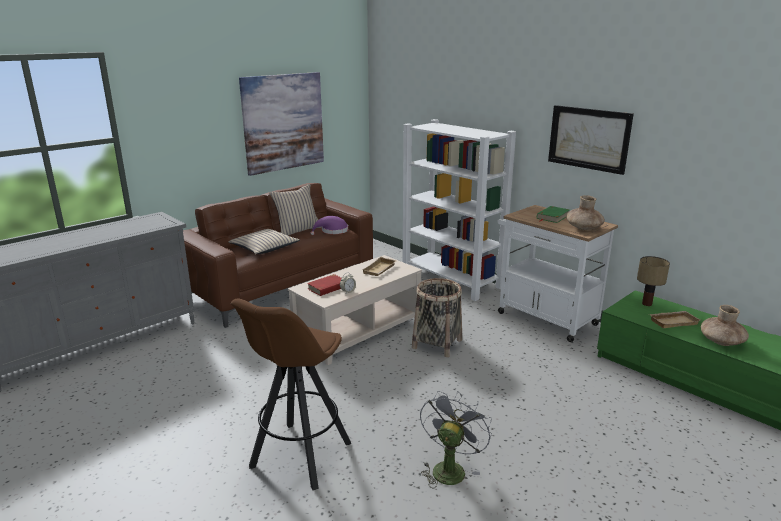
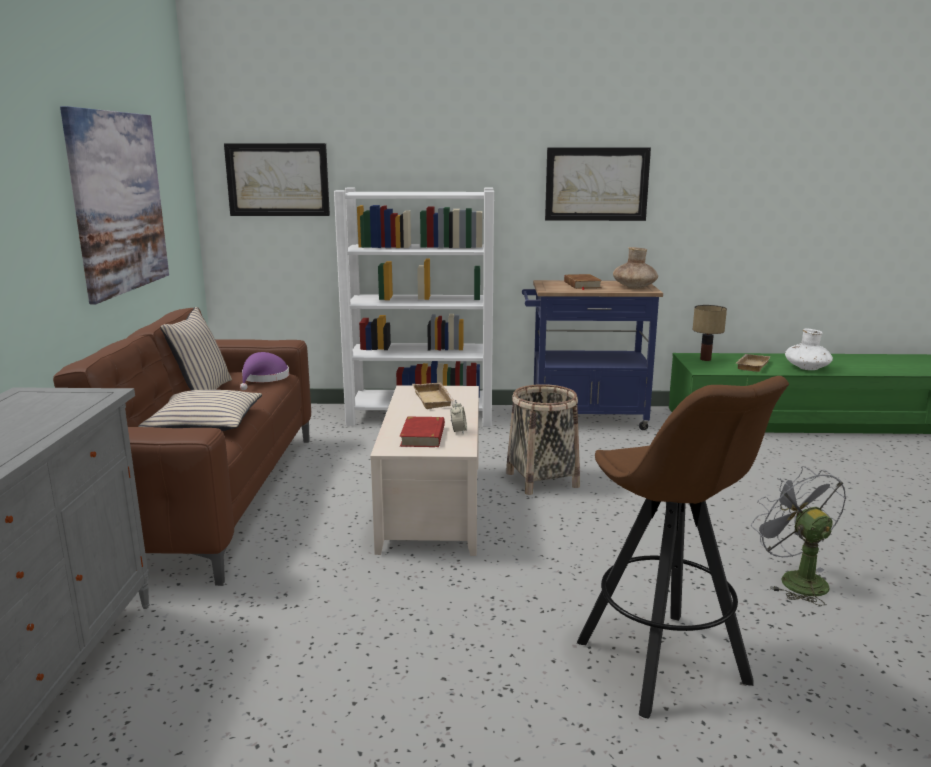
camera: 45 degrees left, 5 degrees down
(403, 109) = (278, 180): none -> picture
(544, 318) = (583, 419): white cart -> blue cart
(552, 217) = (582, 285): green book -> brown book
(721, 341) = (807, 368): brown vase -> white vase

